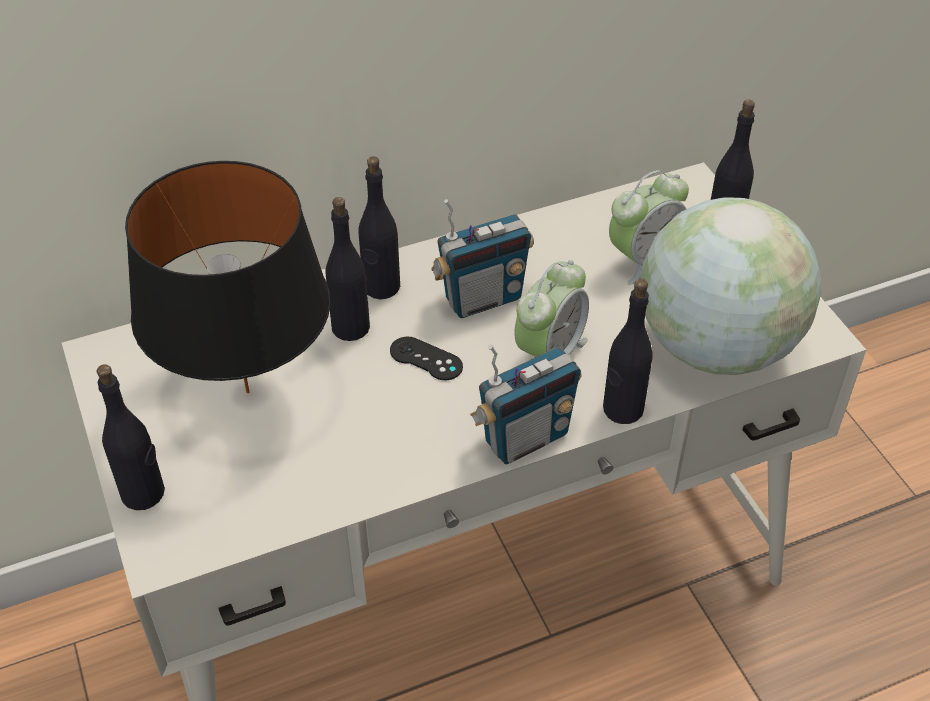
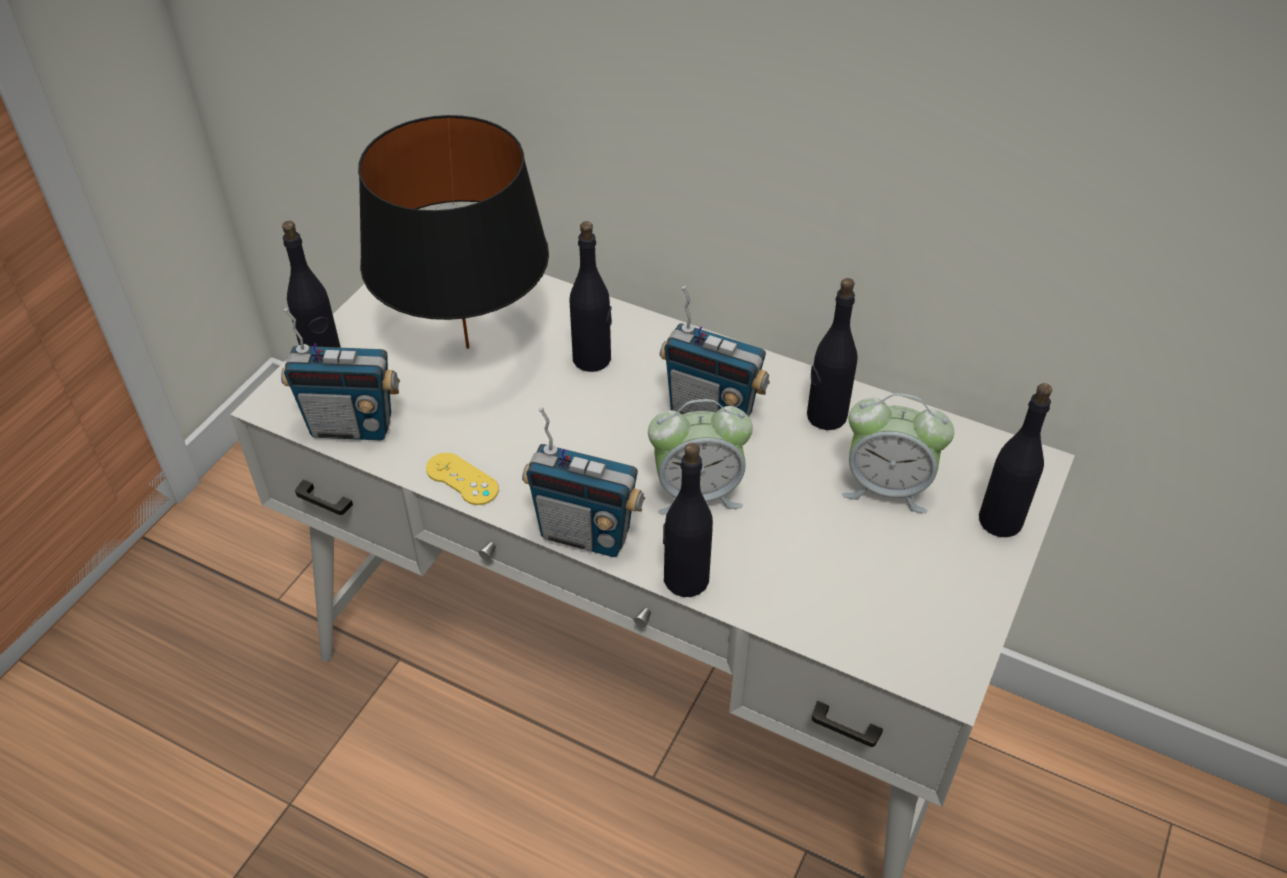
camera: 50 degrees right, 0 degrees up
(251, 517) = (352, 426): none -> radio
(381, 287) = (654, 348): black bottle -> black bottle (826, 416)
(391, 479) = (462, 479): none -> yellow game controller
(426, 359) = (606, 421): black game controller -> none
(716, 347) = (837, 603): globe -> none

